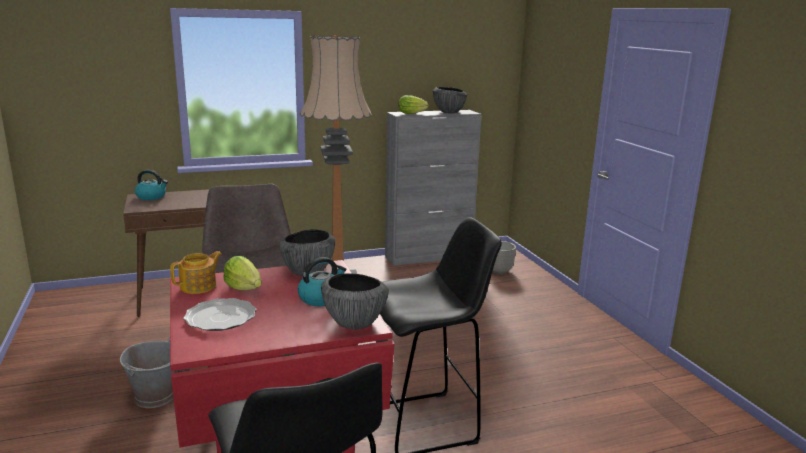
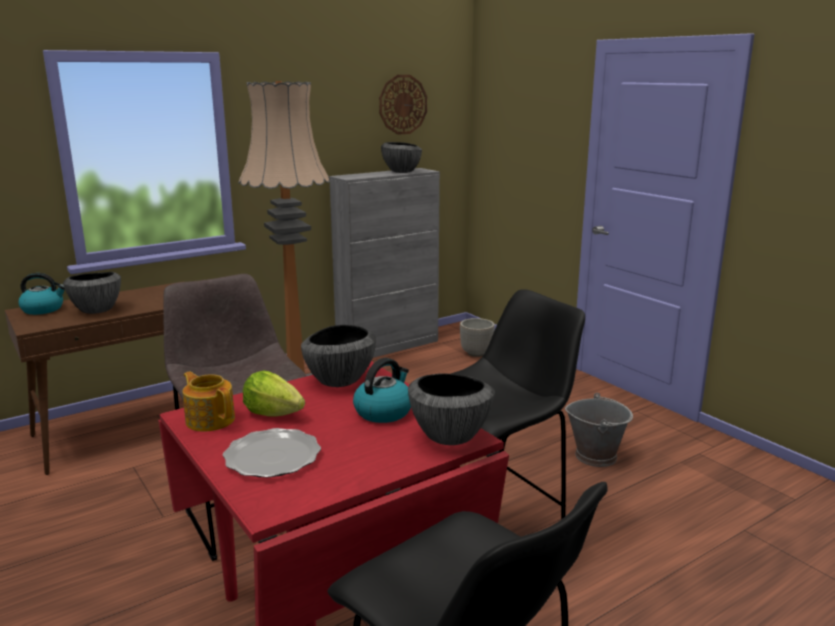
camera: 15 degrees left, 0 degrees up
(156, 396) = (127, 579): grey bucket -> grey bucket (596, 456)
(185, 201) = (97, 310): none -> bowl
(199, 286) = (210, 419): teapot -> teapot turned 75 degrees counterclockwise
(411, 113) = (360, 176): lettuce -> none
(456, 56) = (402, 104): none -> wall clock

